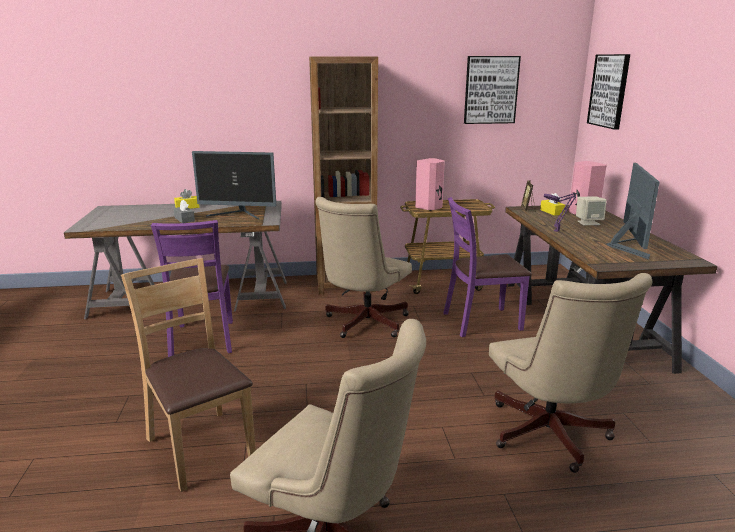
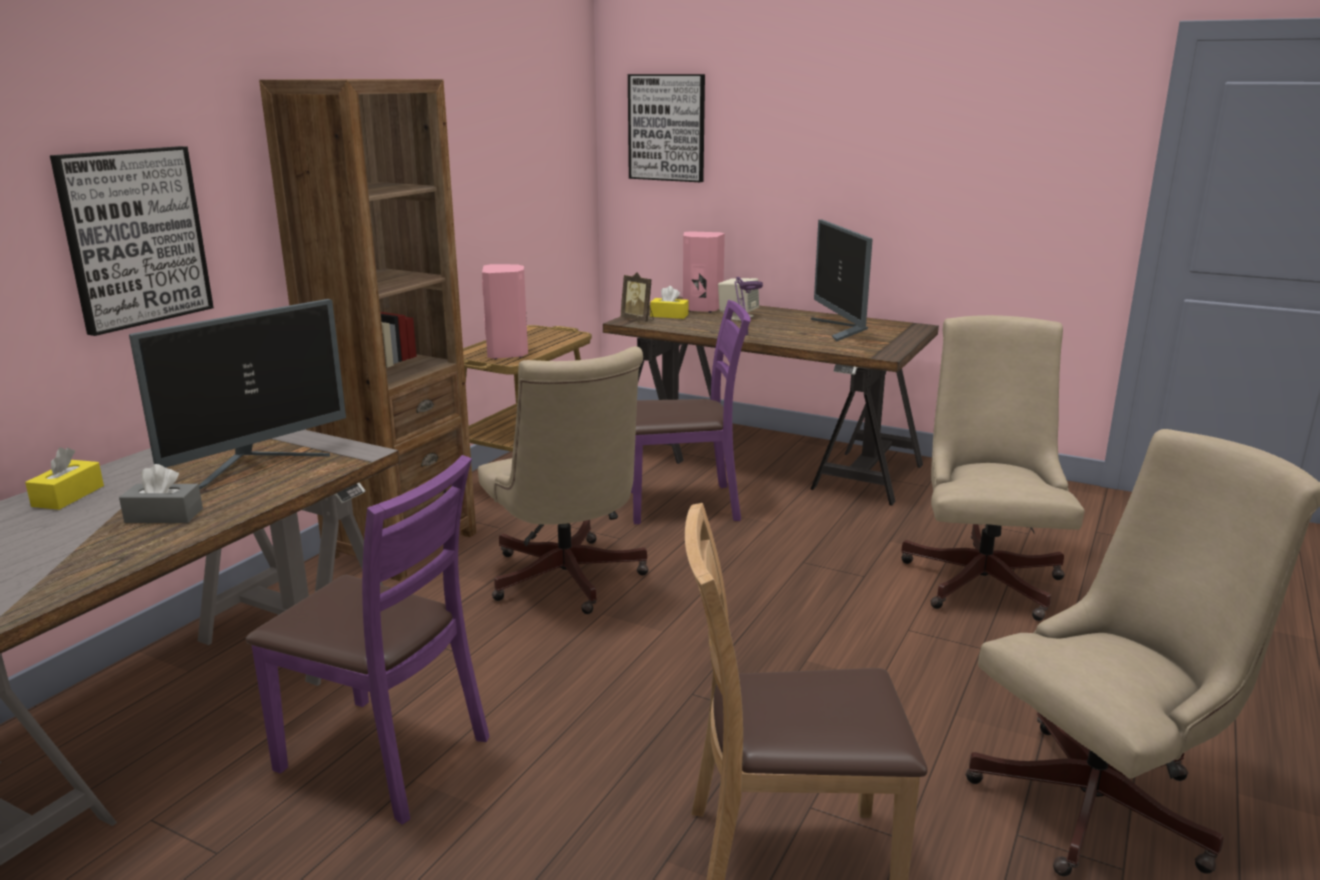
camera: 55 degrees left, 0 degrees up
(481, 322) = (684, 504): purple chair -> purple chair turned 120 degrees counterclockwise
(491, 90) = (510, 136): picture -> picture (134, 237)
(550, 437) = (983, 576): beige office chair -> beige office chair turned 105 degrees counterclockwise
(628, 246) = (841, 330): monitor -> monitor turned 150 degrees counterclockwise

